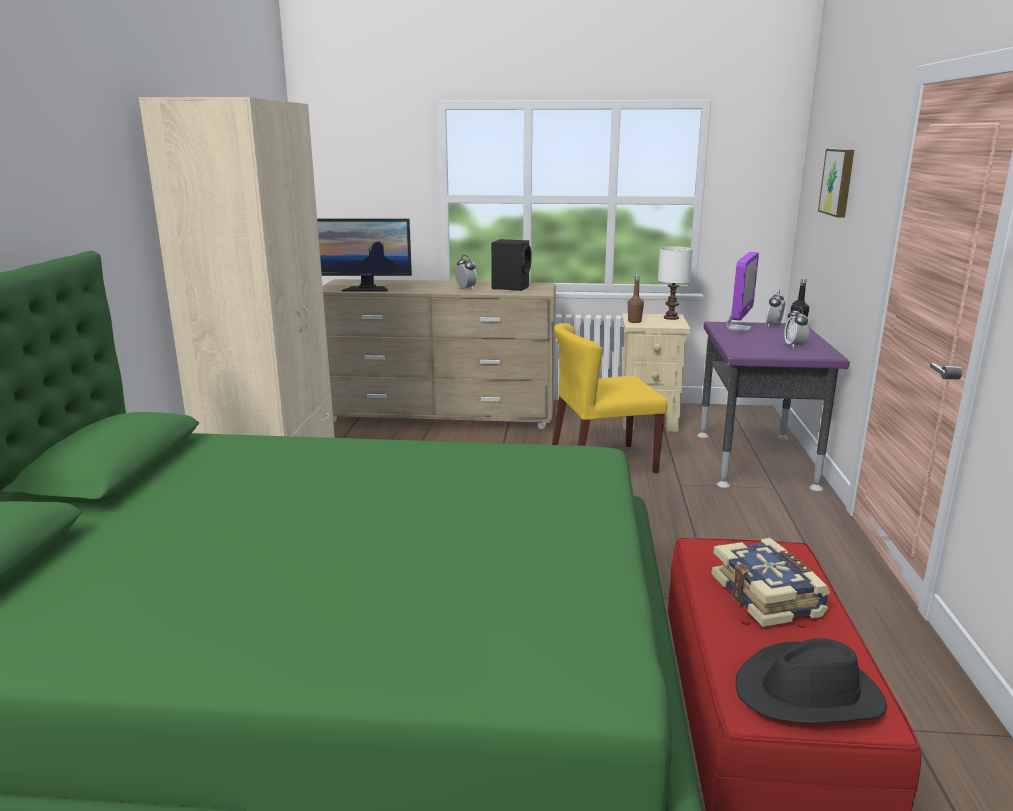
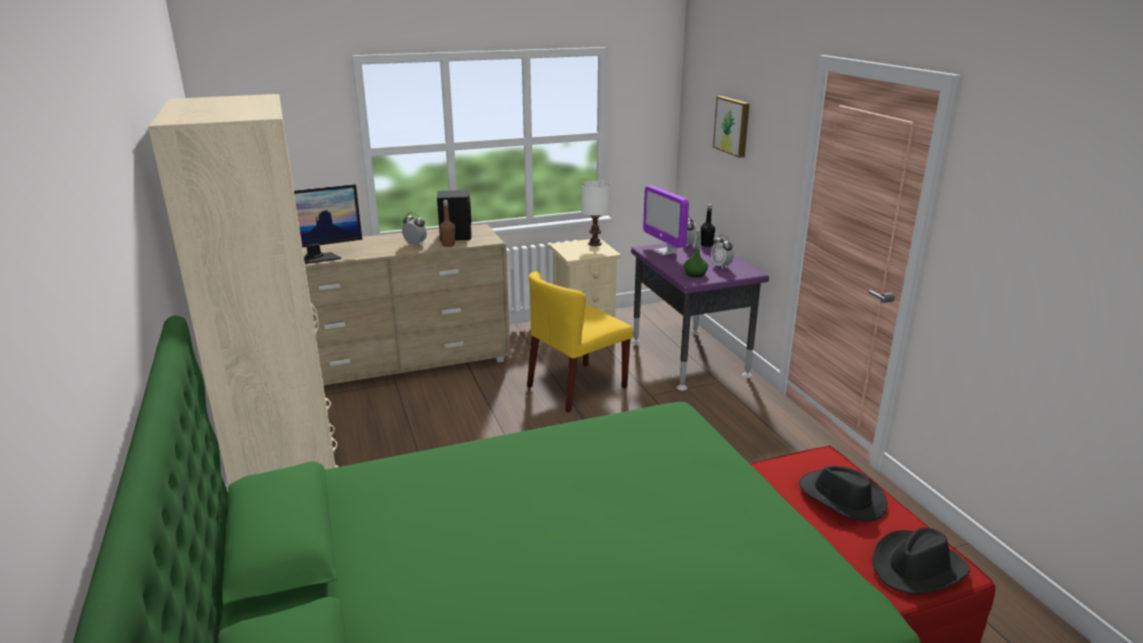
camera: 25 degrees left, 5 degrees up
(634, 321) = (569, 253): brown bottle -> brown bottle (448, 245)
(738, 328) = (664, 251): monitor -> monitor turned 150 degrees clockwise
(753, 349) = (695, 274): none -> green bottle
(768, 596) = (841, 498): book -> black hat

